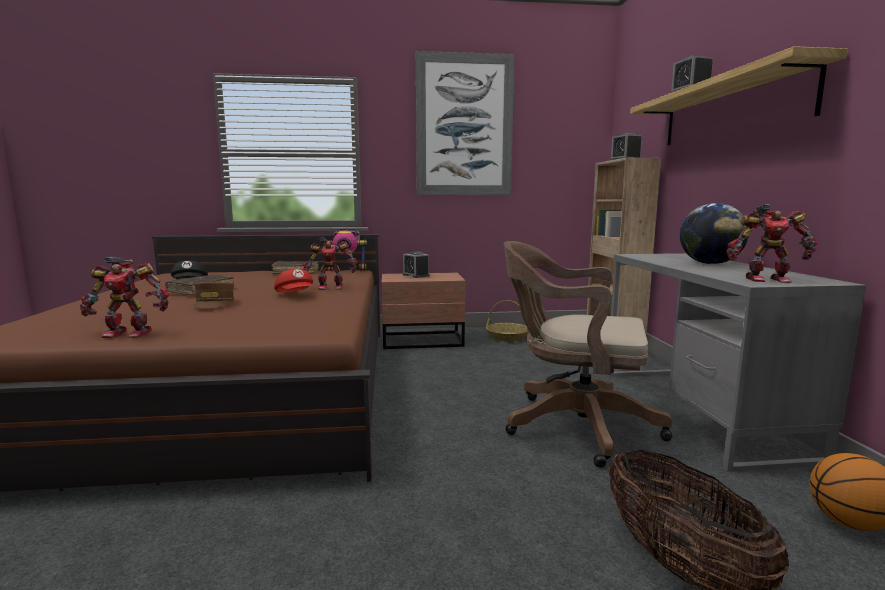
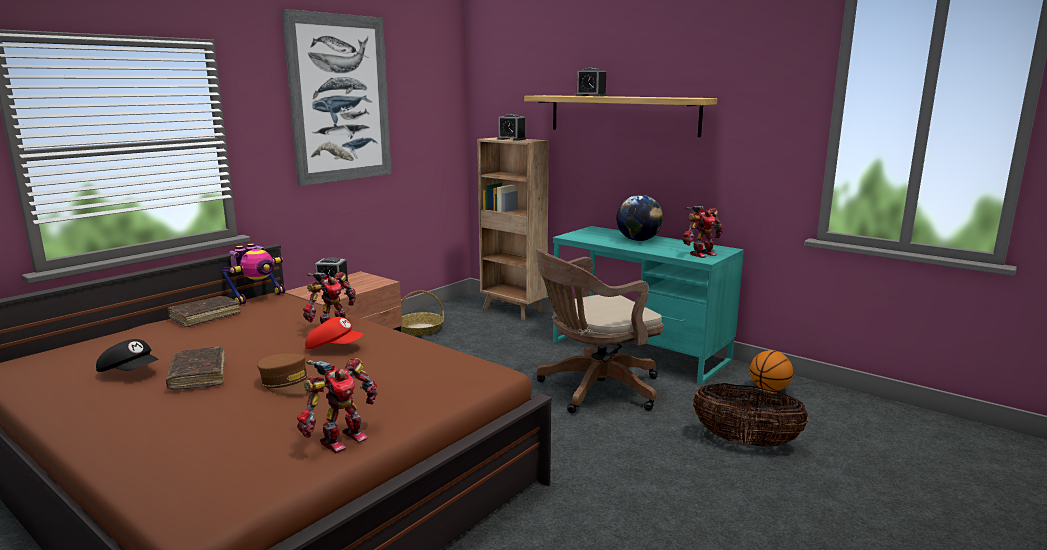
camera: 45 degrees left, 5 degrees up
(696, 411) = (639, 351): grey desk -> turquoise desk

